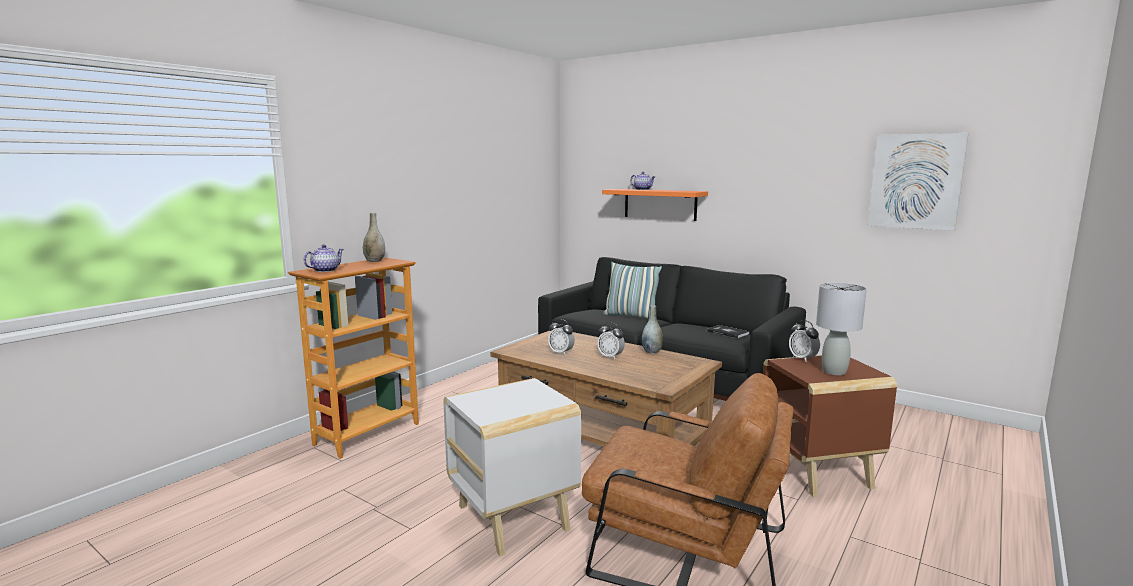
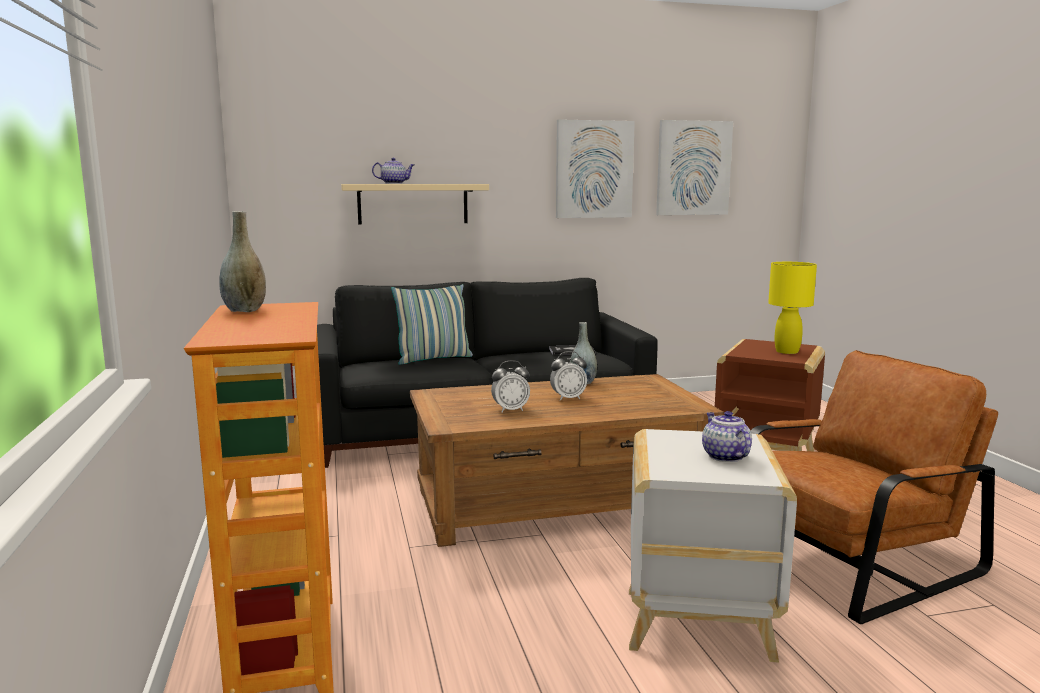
camera: 50 degrees left, 0 degrees up
(326, 270) = (253, 332): teapot -> teapot (724, 456)
(660, 204) = (413, 203): orange shelf -> beige shelf
(803, 358) = (740, 348): alarm clock -> none
(805, 181) = (594, 169): none -> picture
(833, 372) = (786, 351): grey table lamp -> yellow table lamp

